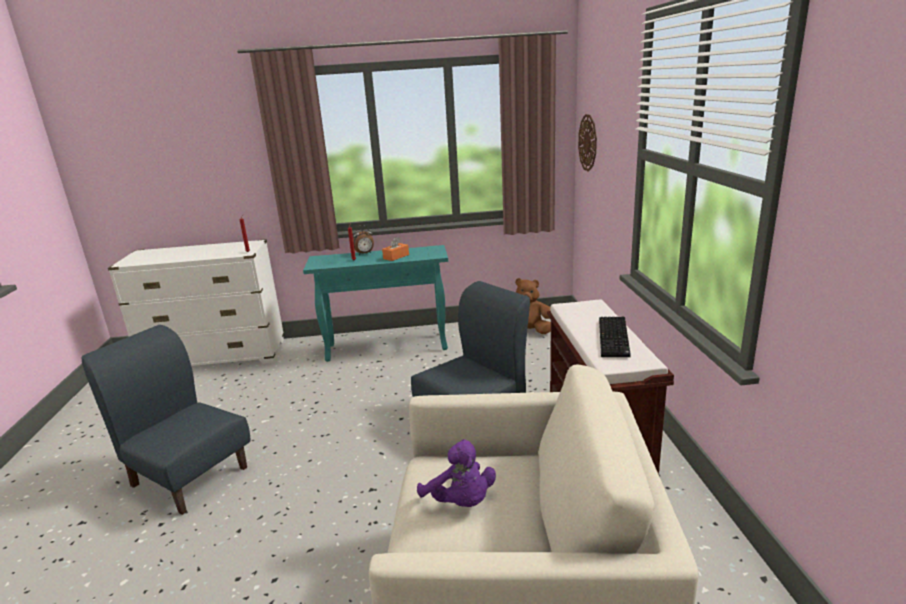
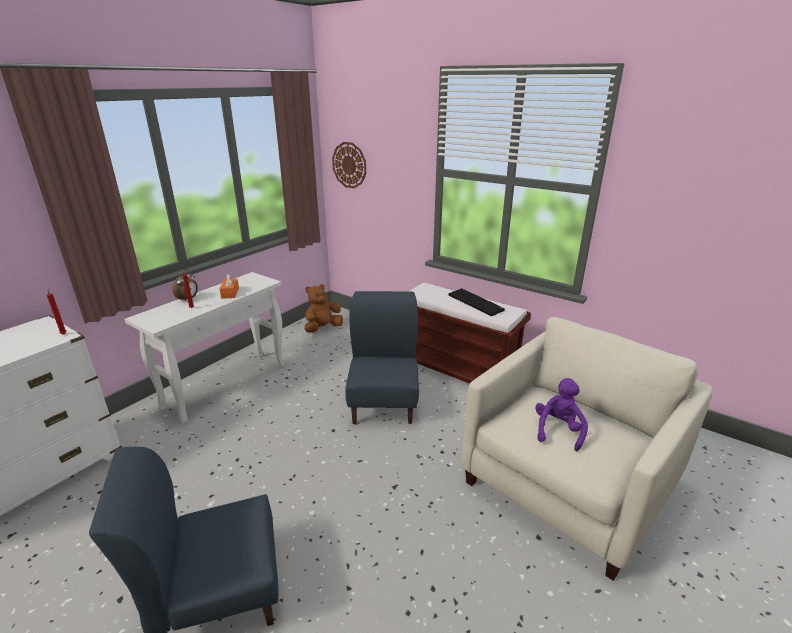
camera: 50 degrees left, 5 degrees up
(388, 347) = (227, 385): turquoise console table -> white console table
(460, 502) = (558, 431): purple plush toy -> purple plush toy turned 75 degrees counterclockwise

